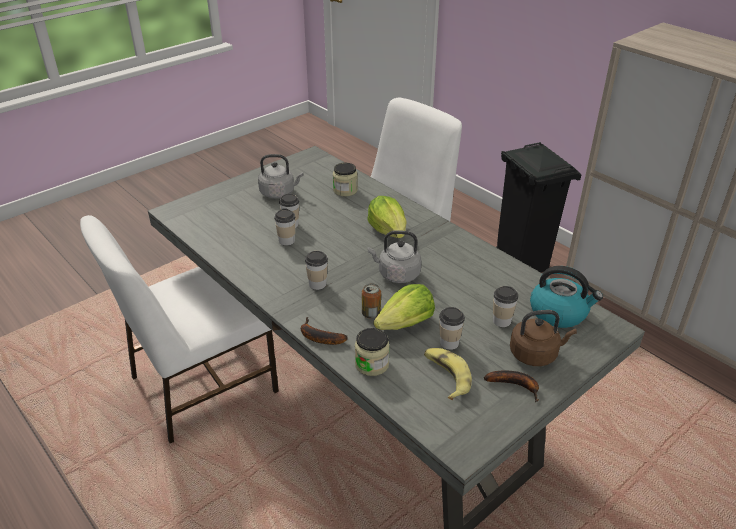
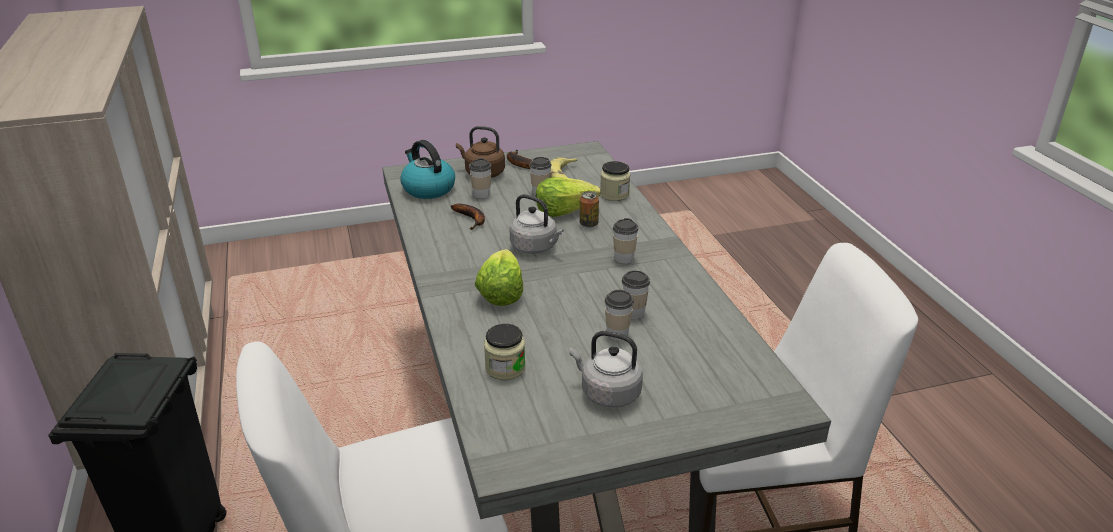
camera: 155 degrees left, 5 degrees down
(318, 337) = (648, 219): banana -> banana (472, 219)

